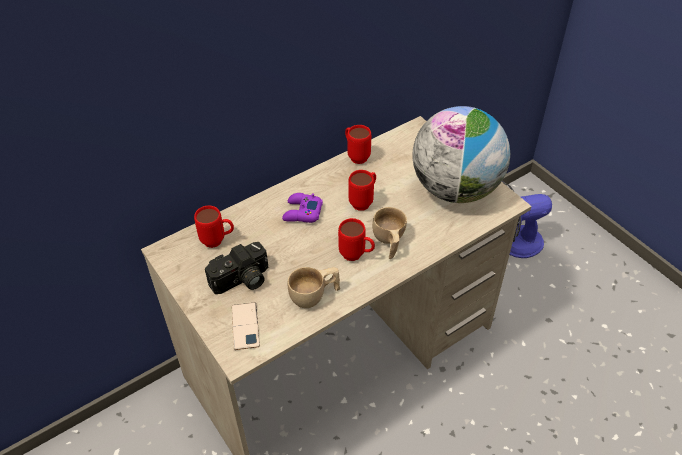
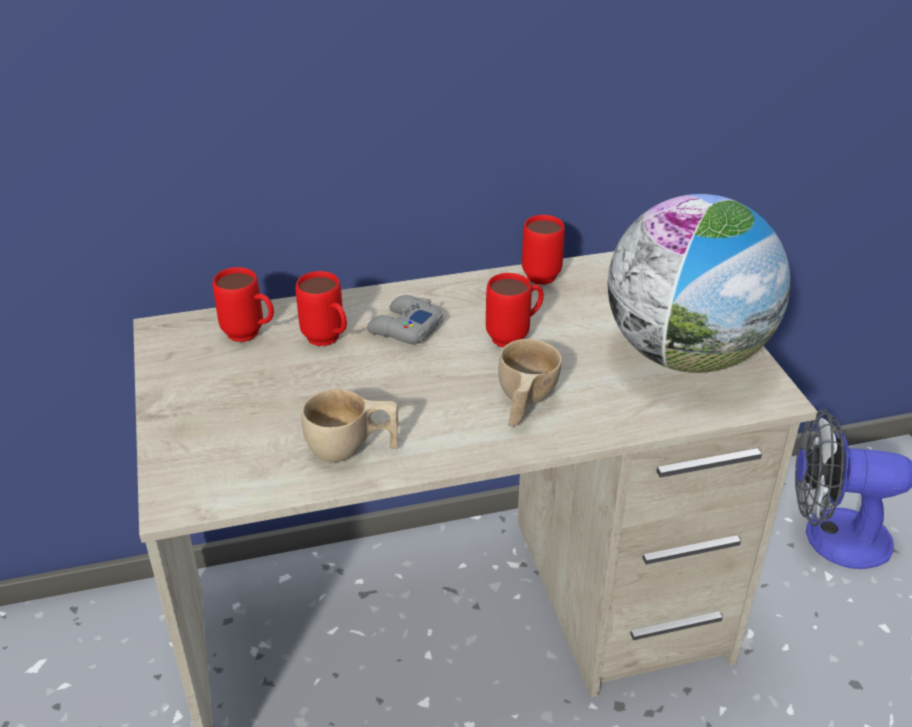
camera: 20 degrees right, 10 degrees down
(242, 281) = (251, 397): camera -> none
(245, 326) = (214, 461): phone -> none
(302, 212) = (404, 328): purple game controller -> grey game controller
(356, 256) = (457, 409): red mug -> red mug (328, 341)

